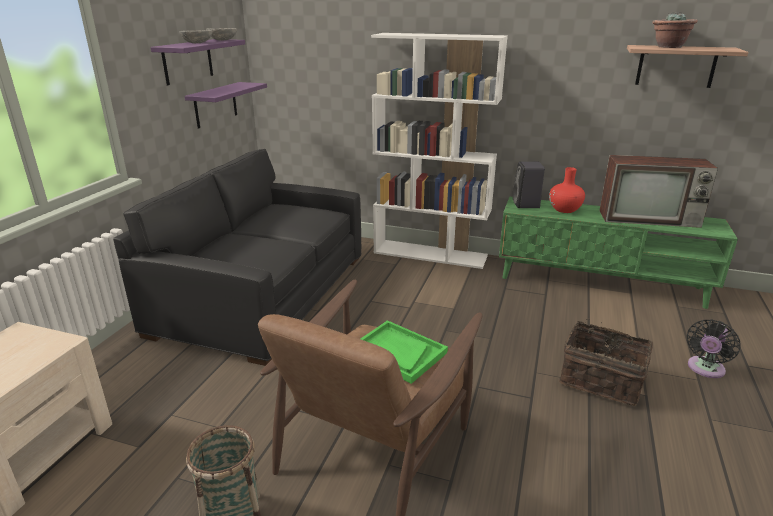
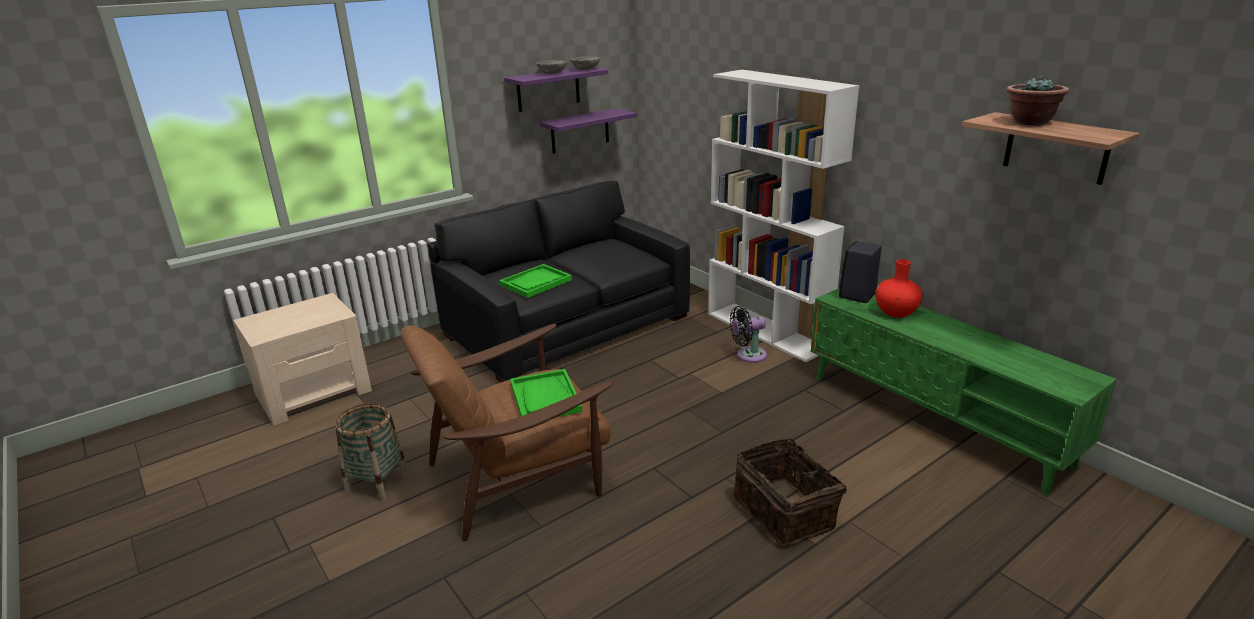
camera: 35 degrees right, 0 degrees up
(257, 253) = (535, 283): none -> green tray
(650, 218) = (995, 349): television -> none
(704, 369) = (929, 551): black fan -> black fan (748, 355)

